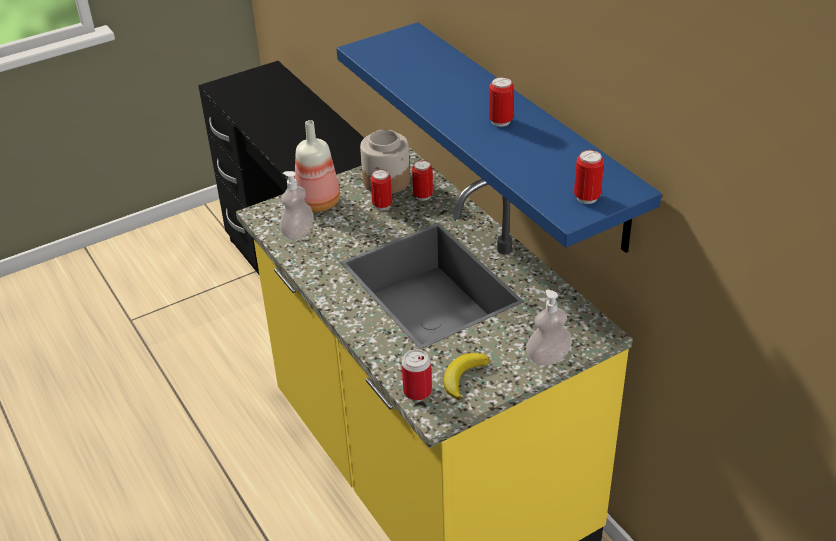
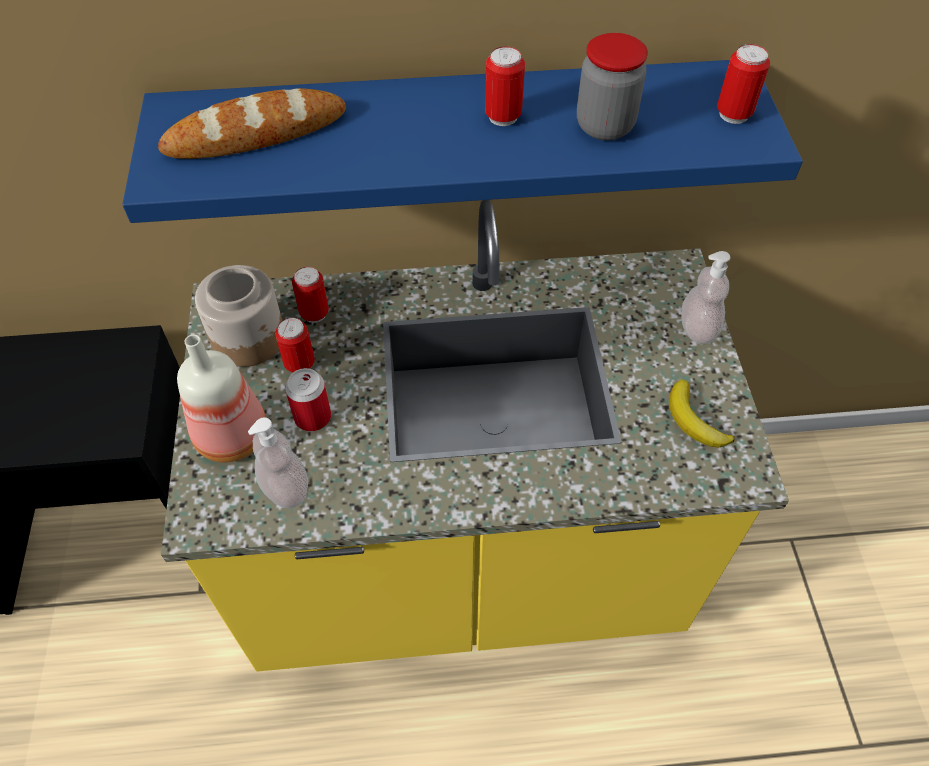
camera: 65 degrees left, 15 degrees up
(415, 59) = (256, 133): none -> bread
(417, 391) = (699, 477): can -> can (313, 417)
(526, 155) = (604, 126): none -> jar

